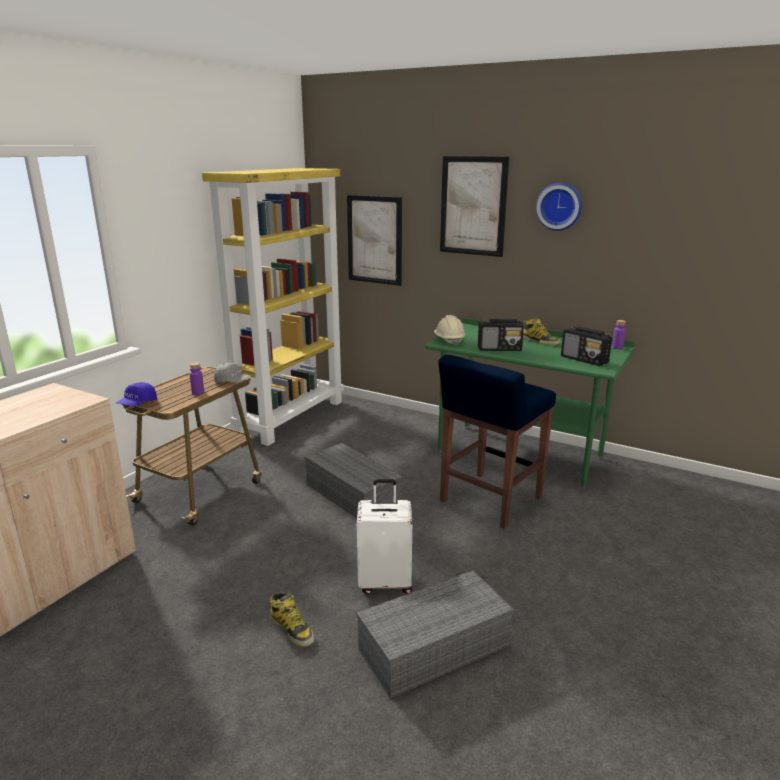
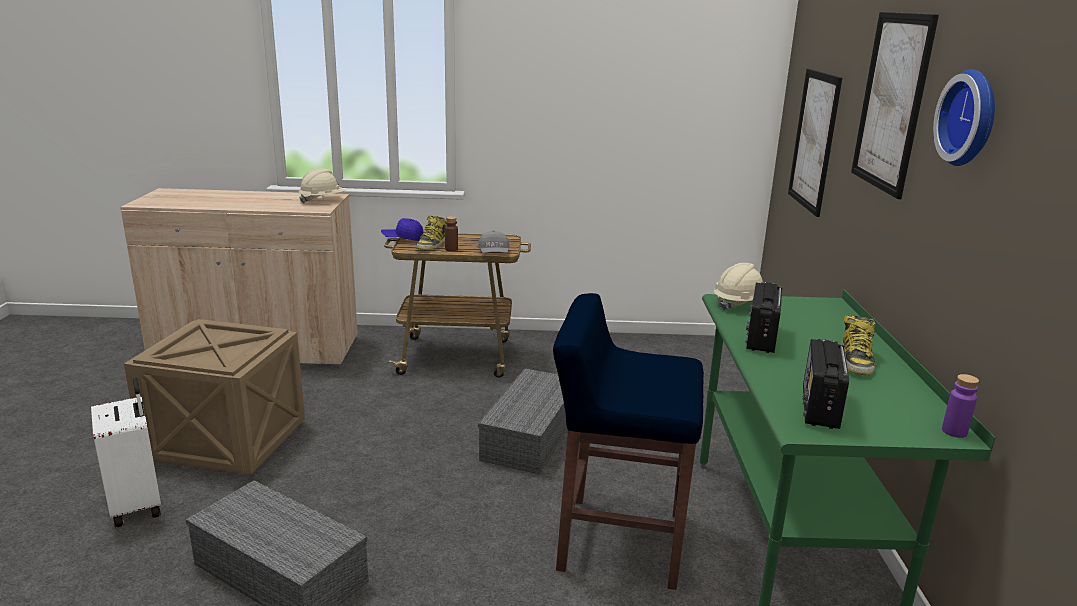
camera: 60 degrees right, 0 degrees up
(55, 395) = (322, 200): none -> beige hard hat
(198, 393) = (451, 249): purple bottle -> brown bottle
(198, 649) = (229, 440): none -> crate
(291, 417) = (655, 348): yellow bookcase -> none
(292, 629) = (274, 476): boot -> boot (432, 244)
(385, 582) = (376, 507): white suitcase -> white suitcase (138, 505)
(500, 349) = (761, 338): radio -> radio turned 45 degrees clockwise

